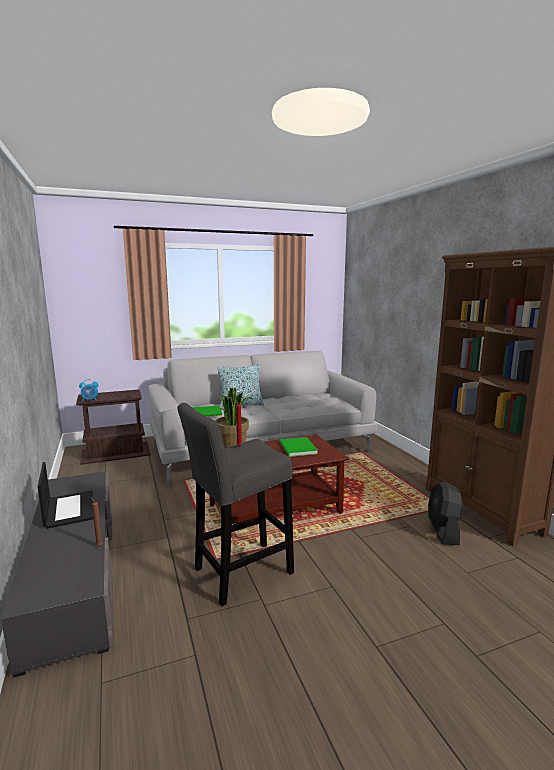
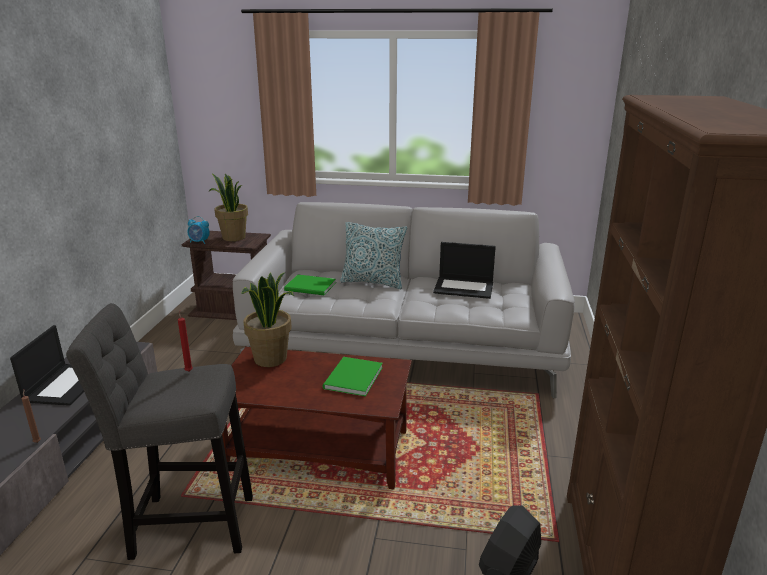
camera: 30 degrees right, 10 degrees up
(114, 394) = (233, 237): none -> potted plant
(300, 398) = (464, 287): none -> laptop

